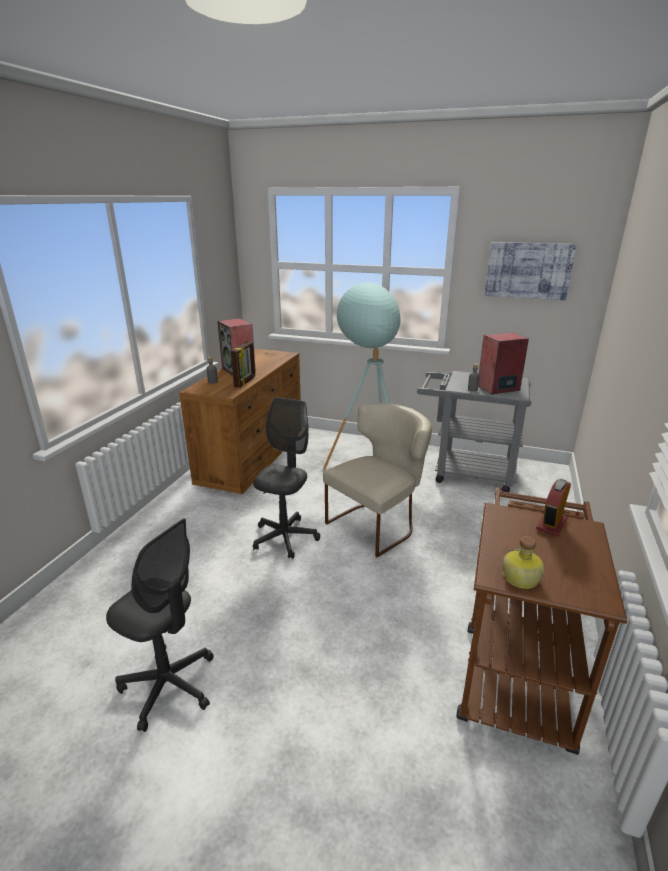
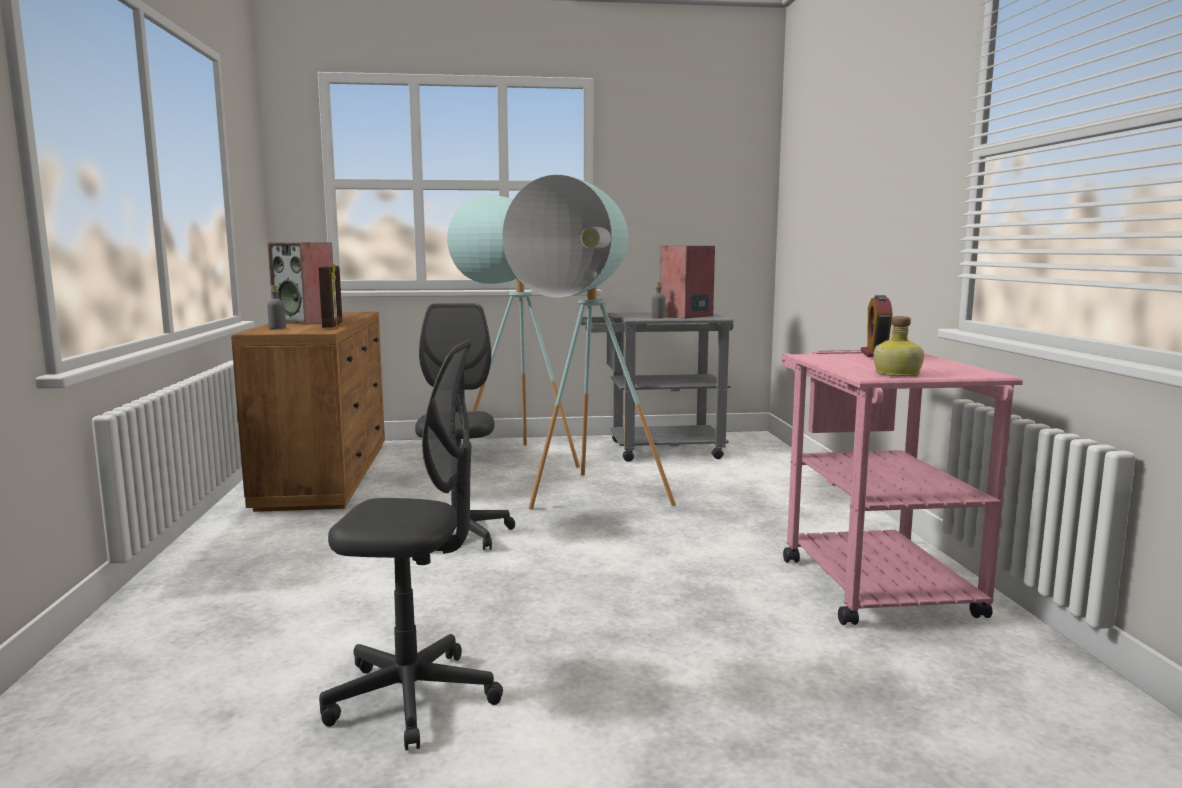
camera: 25 degrees left, 15 degrees down
(377, 524) = (582, 503): beige chair -> turquoise floor lamp
(515, 672) = (868, 579): brown cart -> pink cart
(528, 270) = (685, 180): picture -> none

